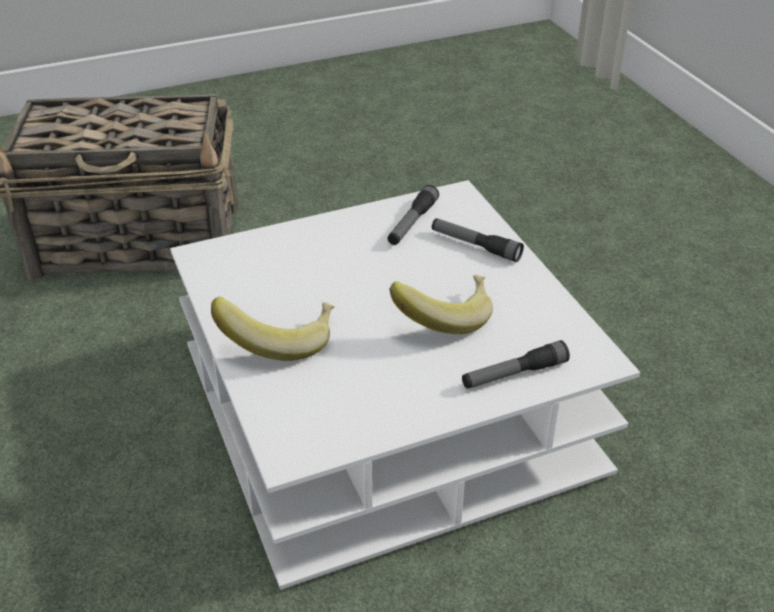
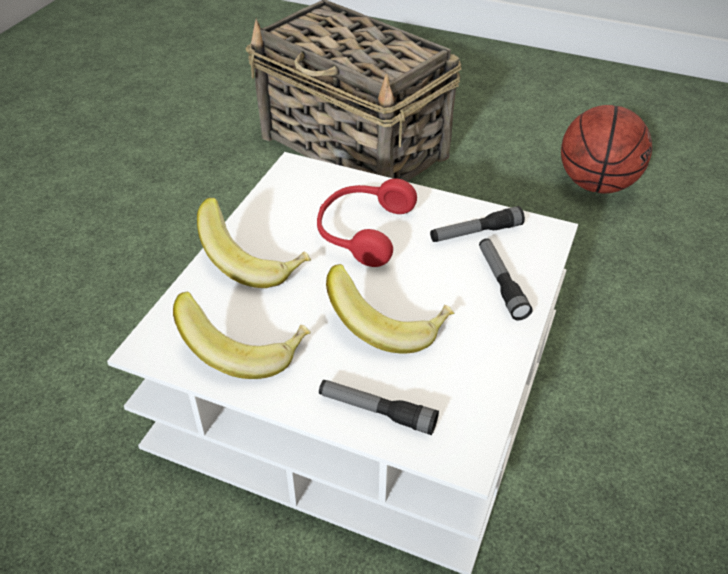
camera: 45 degrees right, 5 degrees up
(329, 269) = (362, 231): none -> red headphones
(368, 401) = (247, 349): none -> banana
(376, 168) = (596, 184): none -> basketball

